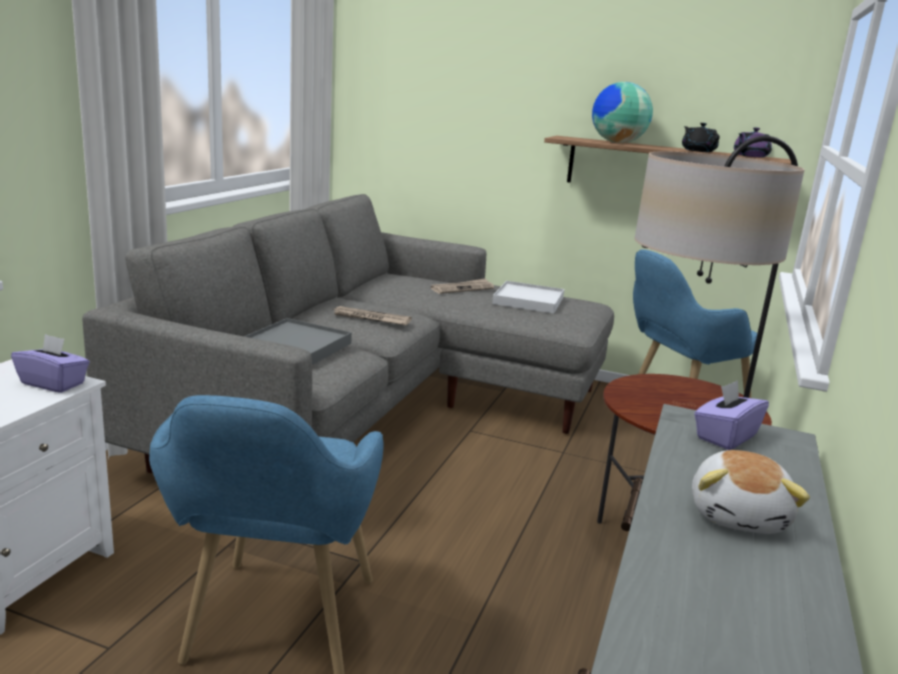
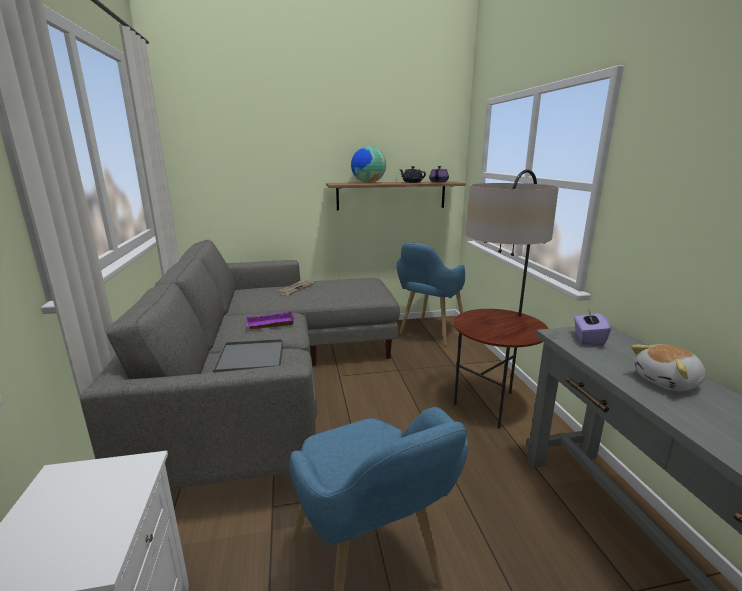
camera: 30 degrees left, 0 degrees up
(53, 383) = (123, 474): purple tissue box -> none
(370, 318) = (270, 324): newspaper -> purple tray
(528, 300) = (340, 286): white tray -> none
(739, 515) = (668, 382): plush toy -> plush toy turned 90 degrees clockwise

